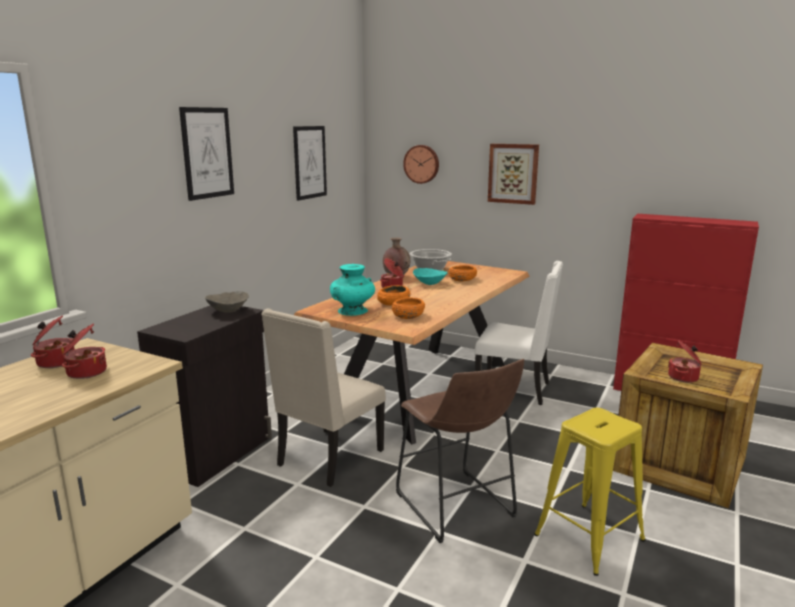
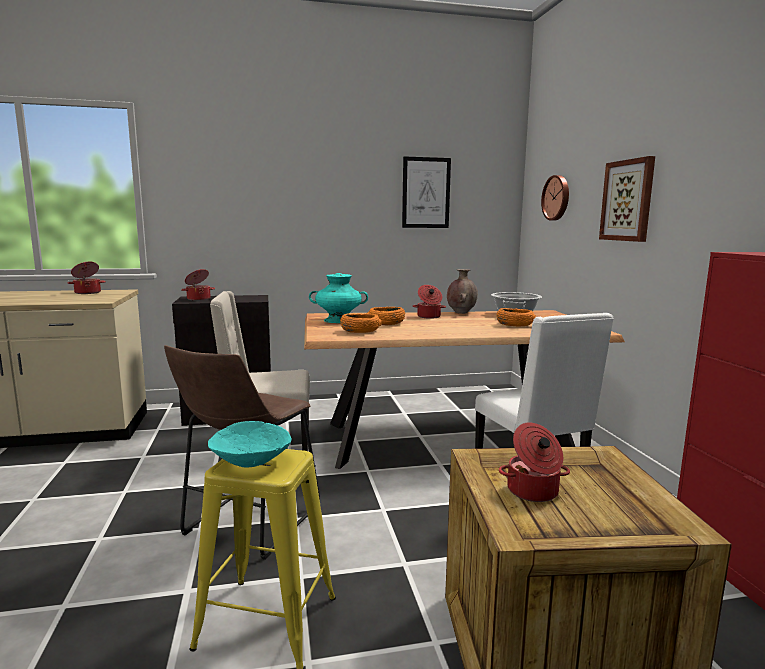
camera: 50 degrees right, 5 degrees down
(86, 372) = (75, 297): cooking pot -> cooking pot (198, 299)
(207, 153) = (289, 173): picture -> none
(227, 311) = (250, 298): grey bowl -> none
(430, 283) = (471, 321): turquoise bowl -> turquoise bowl (251, 462)

